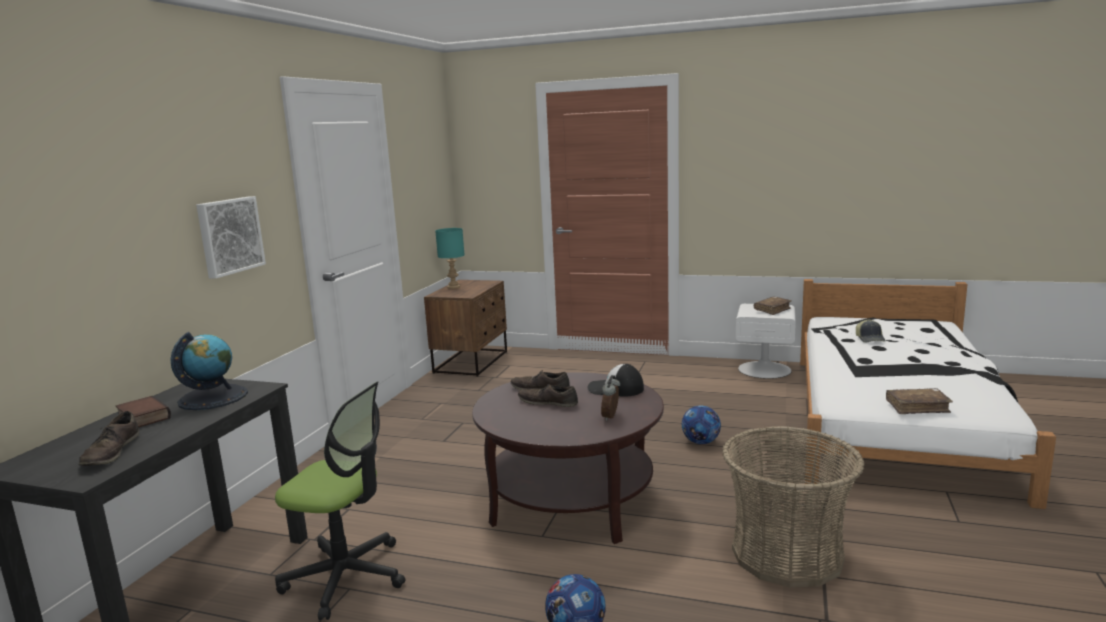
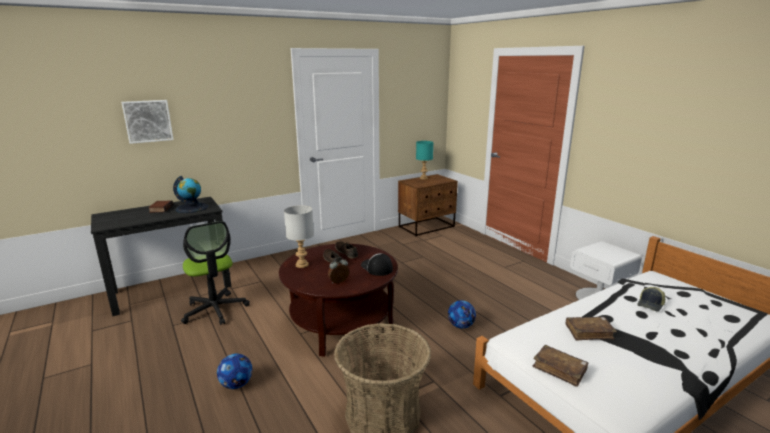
camera: 40 degrees right, 5 degrees up
(111, 452) = (126, 219): brown shoe -> none
(229, 236) = (242, 131): picture -> picture (148, 121)
(518, 420) = (302, 265): none -> grey table lamp
(772, 310) = (612, 253): brown book -> brown book (589, 332)

